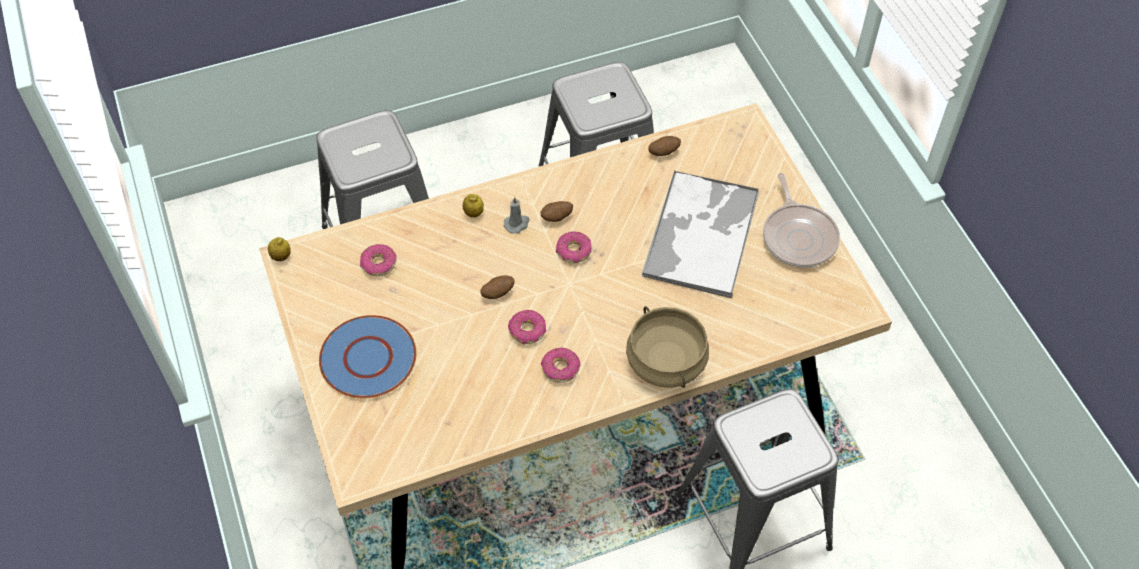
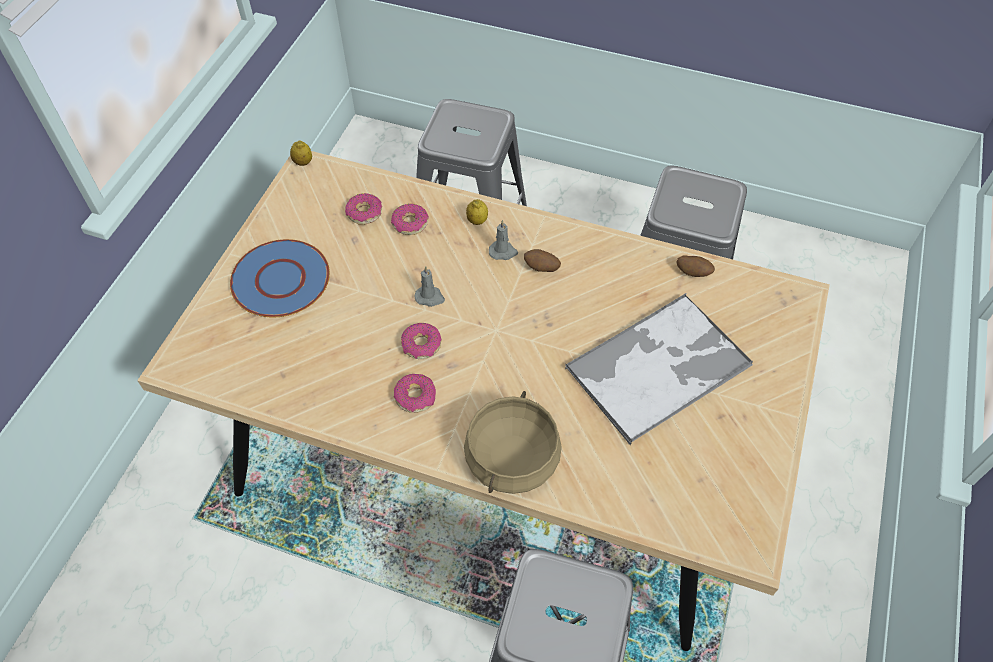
camera: 40 degrees right, 0 degrees up
(498, 293) = (430, 297): potato -> grey candle
(573, 251) = (527, 305): donut -> donut (410, 224)
(798, 236) = (755, 434): frying pan -> none

